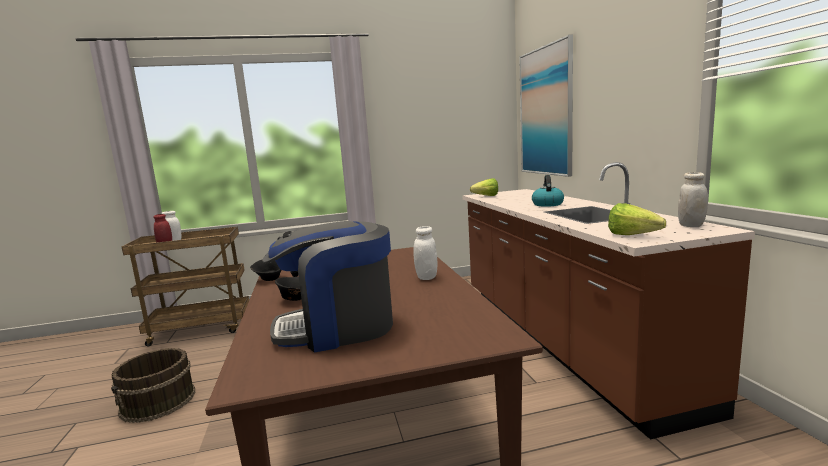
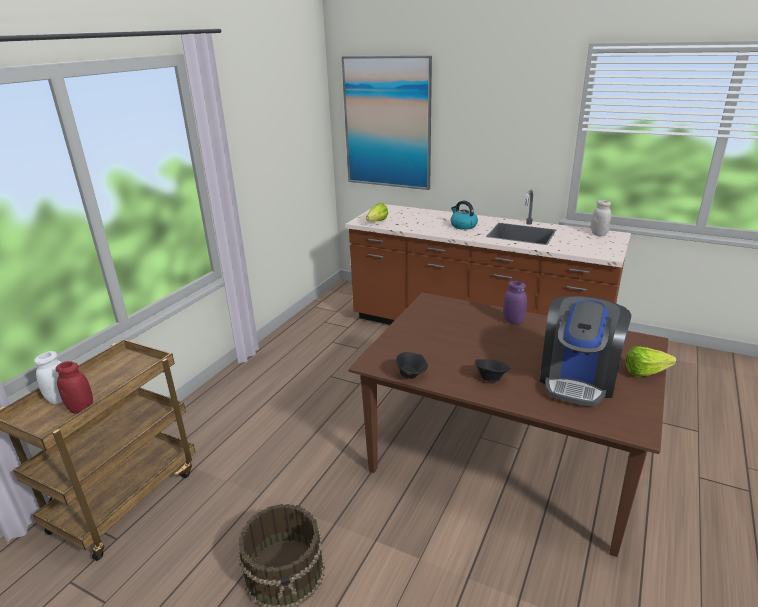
camera: 50 degrees left, 15 degrees up
(426, 277) = (513, 321): white jar -> purple jar
(636, 236) = (600, 251): lettuce -> lettuce (649, 373)

